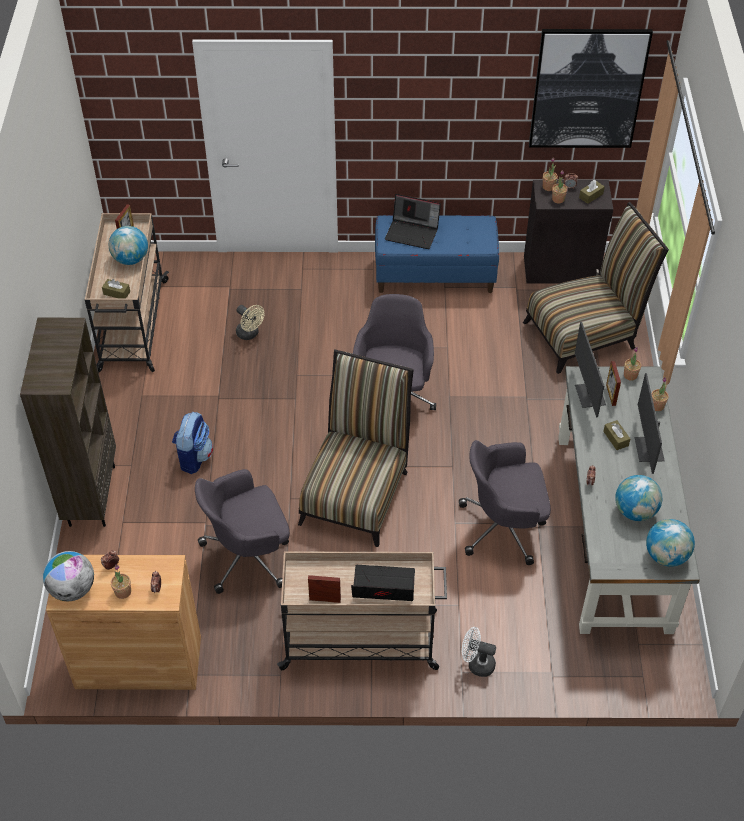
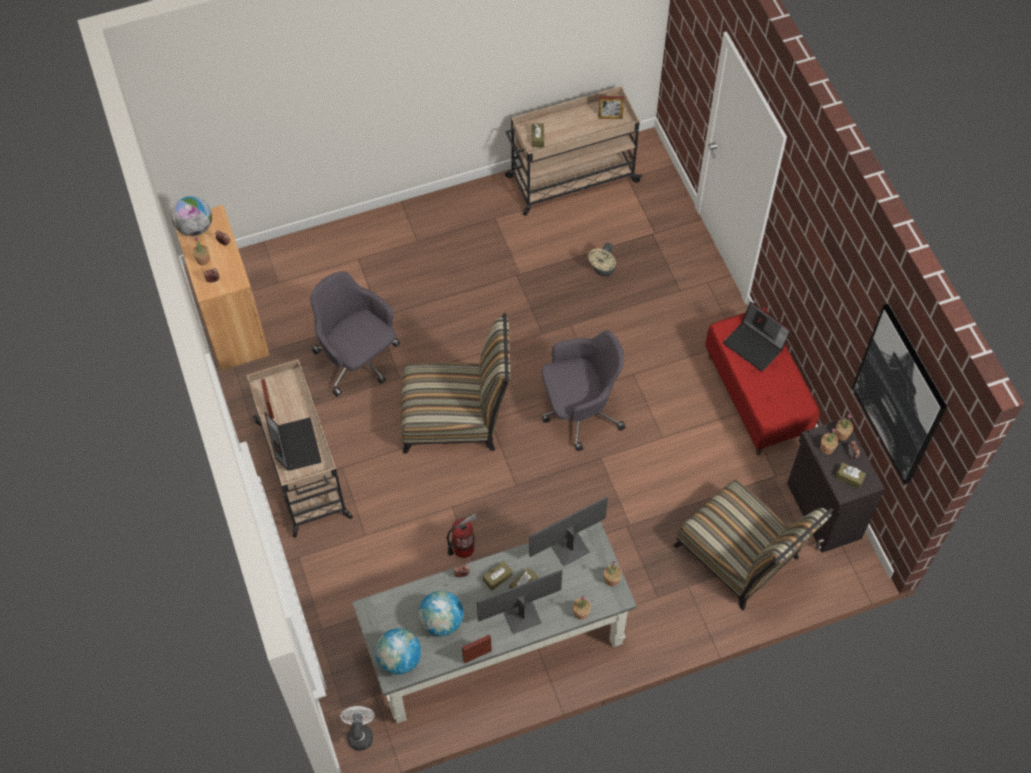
camera: 70 degrees right, 10 degrees up
(91, 495) = (376, 226): brown bookcase -> none
(130, 259) = (583, 131): globe -> none
(194, 457) = (444, 282): backpack -> none
(413, 232) = (755, 345): laptop -> laptop turned 45 degrees counterclockwise
(435, 275) = (756, 397): blue bench -> red bench
(476, 664) = (310, 566): white fan -> white fan (360, 733)
(504, 527) = (463, 548): grey office chair -> fire extinguisher
(602, 456) = (497, 578): none -> brown tissue box
(611, 395) = (578, 567): picture frame -> picture frame (477, 655)

